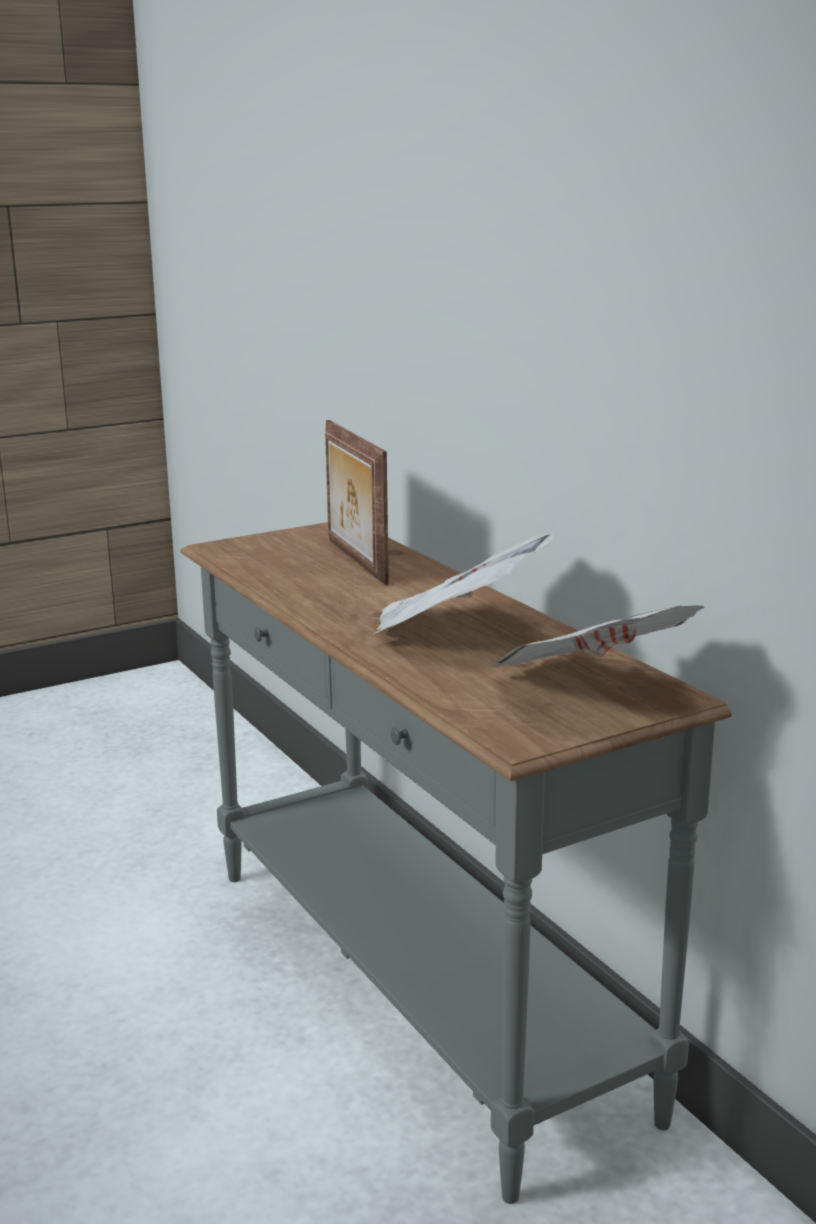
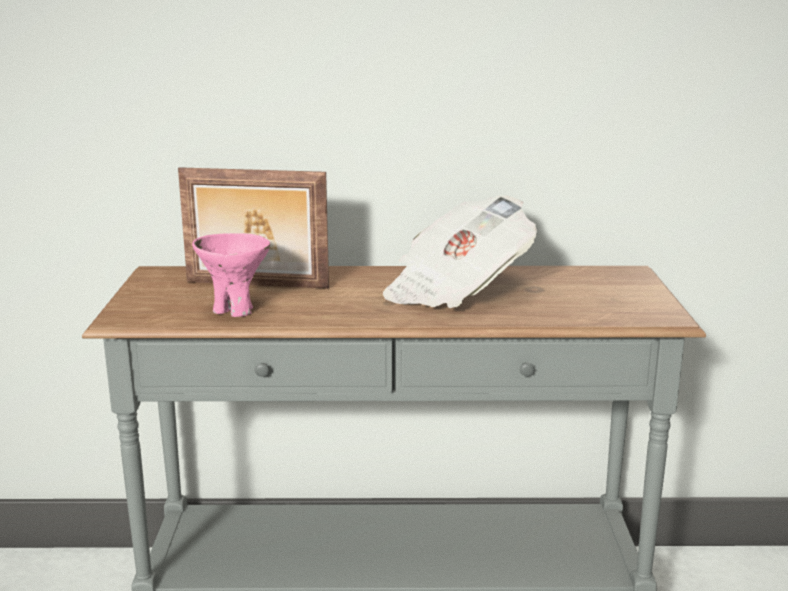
camera: 60 degrees left, 0 degrees up
(279, 571) = (234, 310): none -> pink bowl
(591, 690) = (602, 285): newspaper -> none

